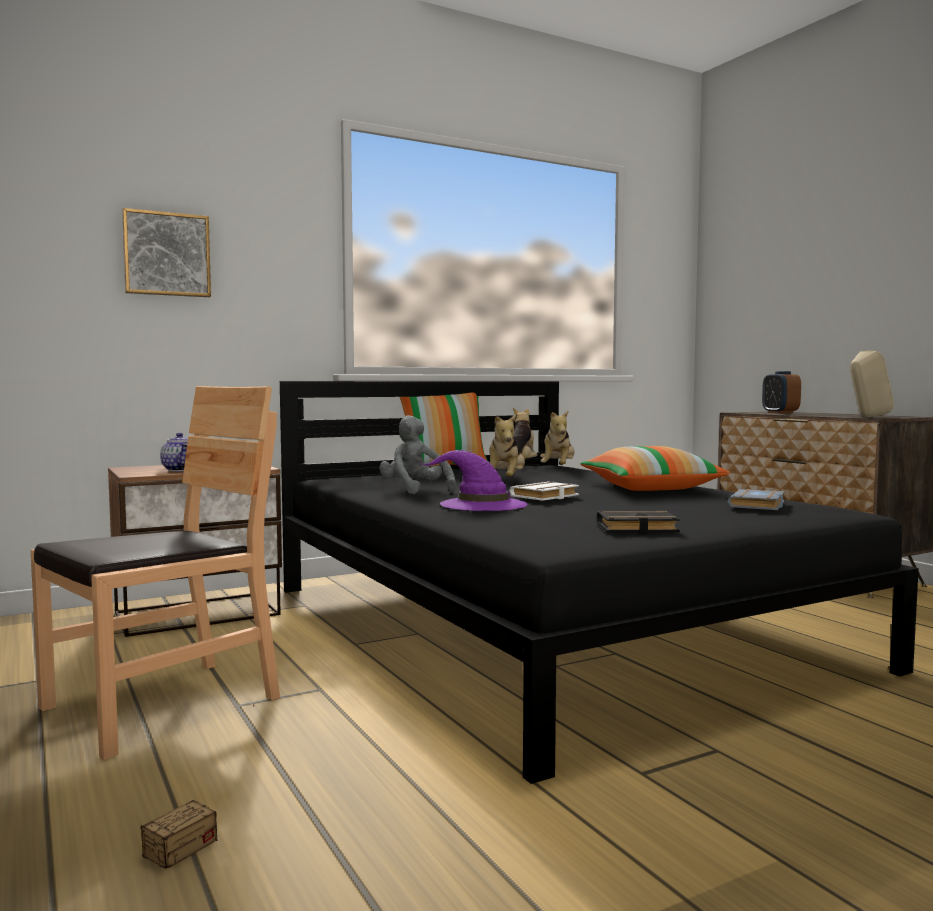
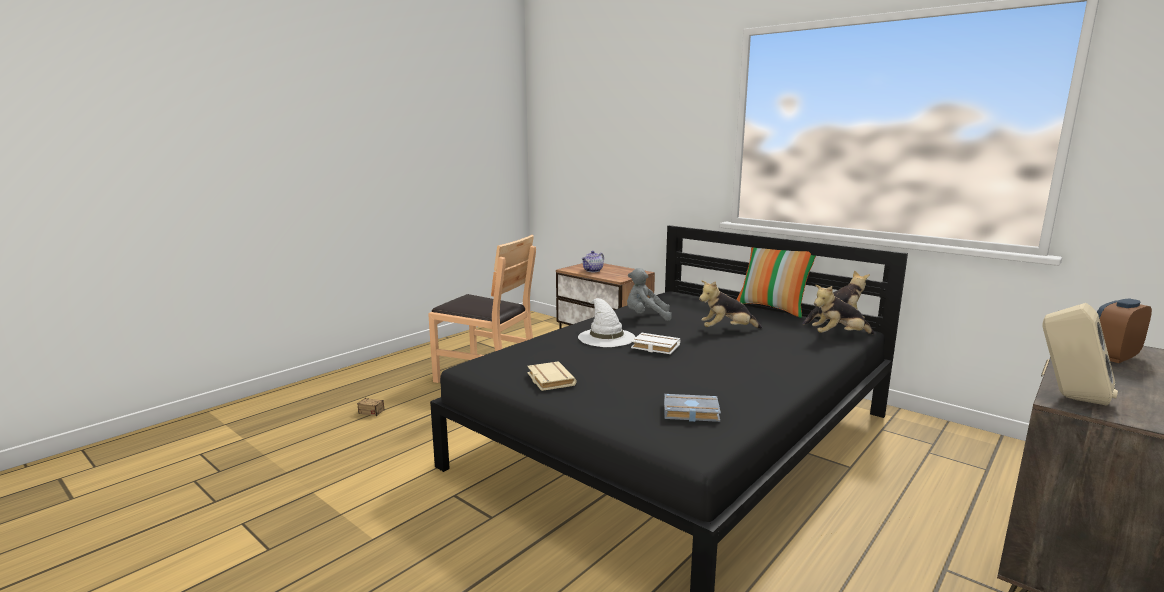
camera: 70 degrees right, 10 degrees up
(166, 254) = (635, 142): picture -> none
(415, 491) = (646, 317): grey plush toy -> grey plush toy turned 120 degrees counterclockwise
(482, 504) = (605, 337): purple hat -> white hat
(636, 529) = (549, 380): black book -> beige book
(650, 488) = (750, 373): pillow -> none

